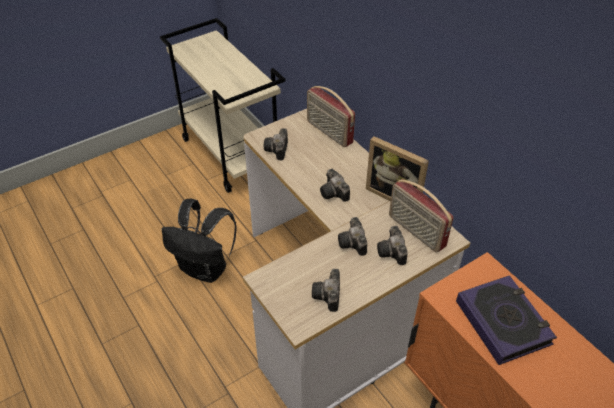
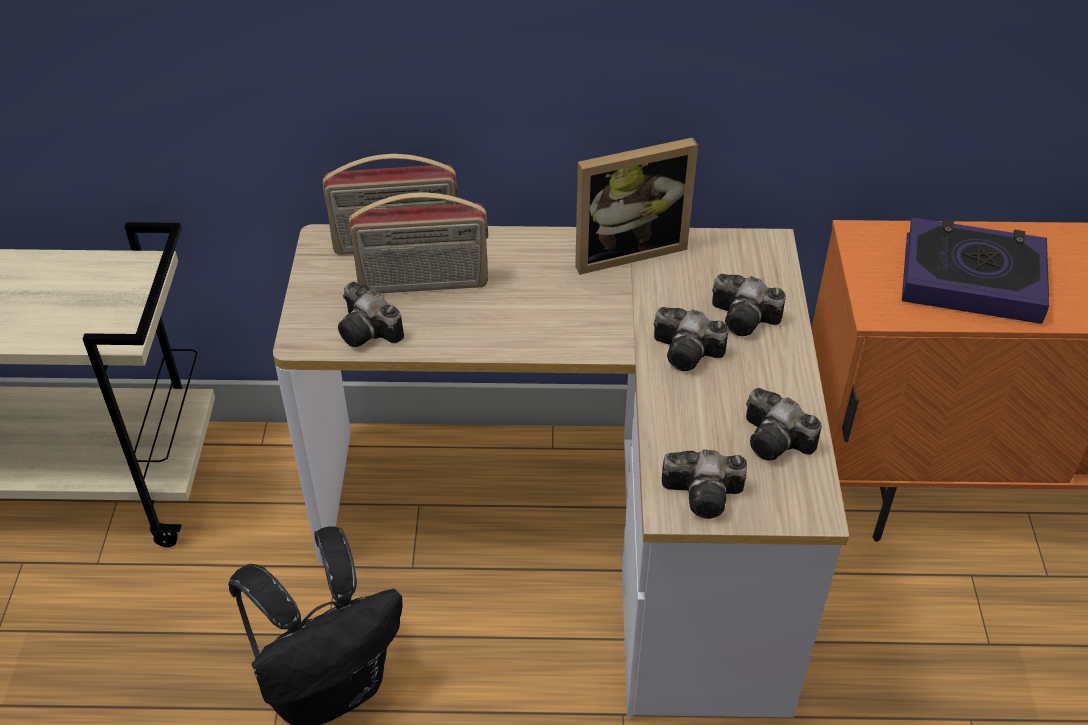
camera: 55 degrees left, 0 degrees up
(335, 193) = (554, 315): camera -> camera (706, 494)
(415, 231) = (724, 270): radio -> radio (423, 284)

